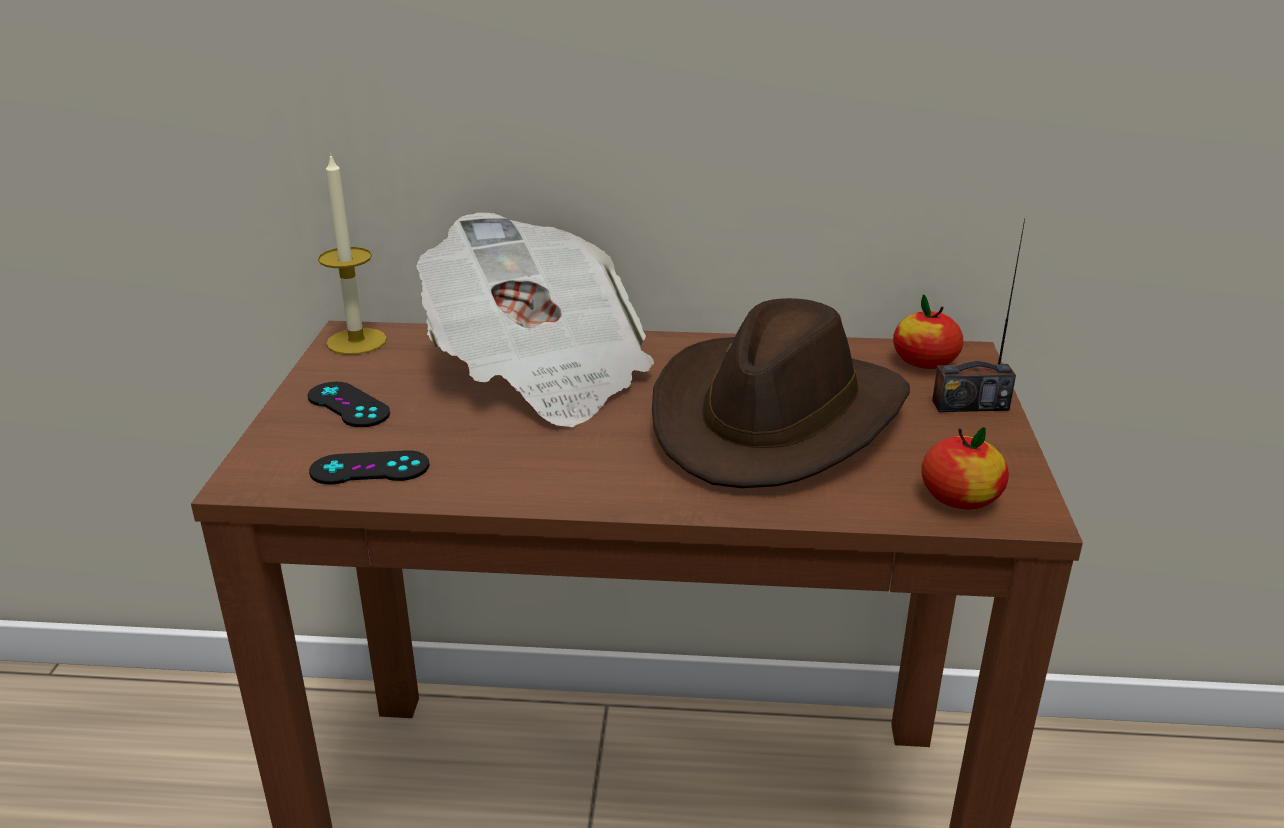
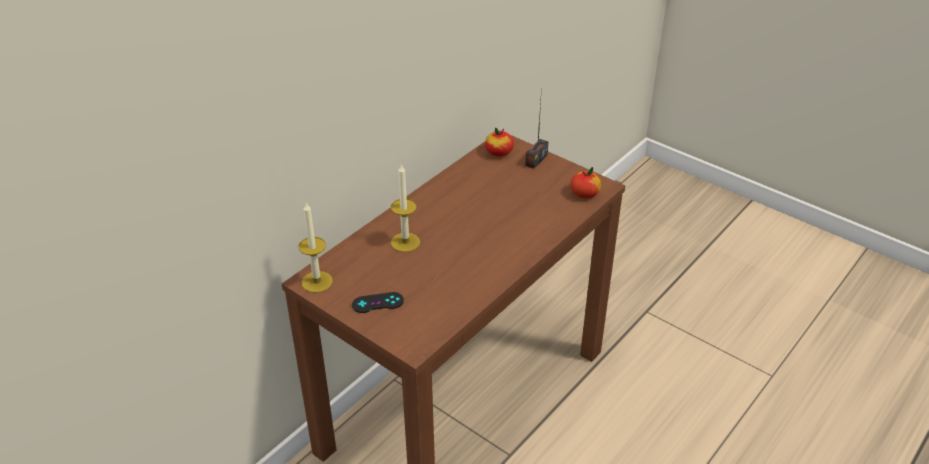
camera: 55 degrees left, 10 degrees up
(370, 468) = (437, 313): black game controller -> none
(539, 372) = (405, 242): newspaper -> candle
(777, 419) = (502, 203): brown hat -> none

